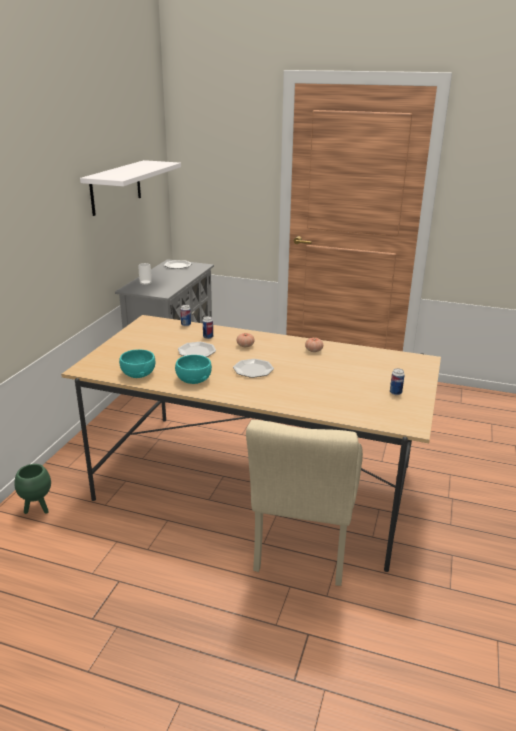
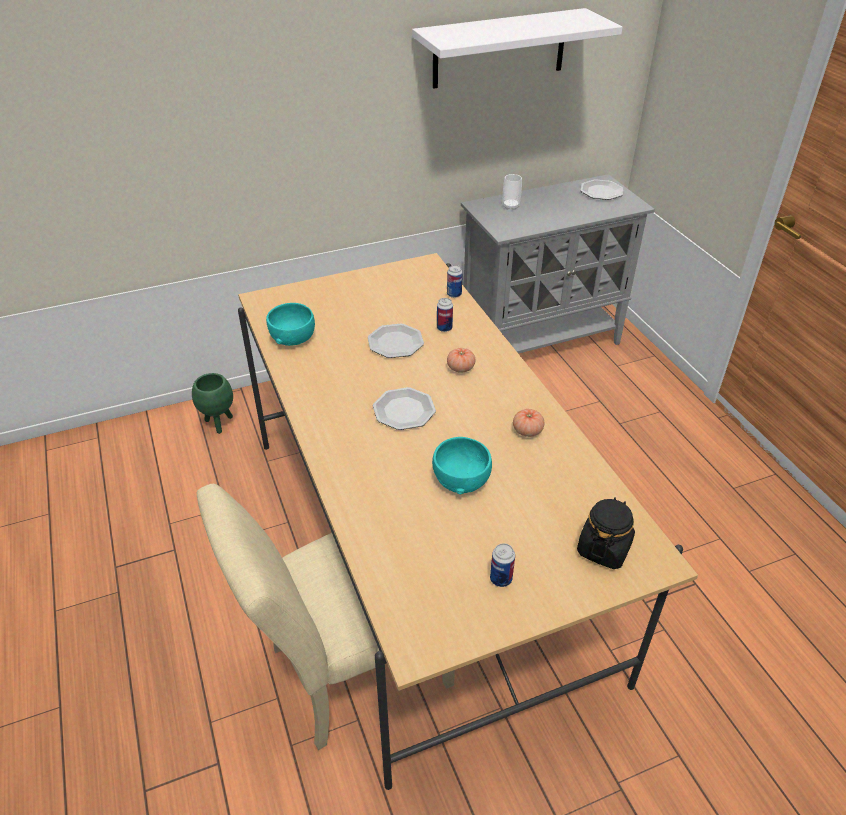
camera: 50 degrees right, 15 degrees up
(193, 379) = (324, 381): turquoise bowl -> turquoise bowl (460, 479)
(405, 366) = (603, 548): none -> black jar

